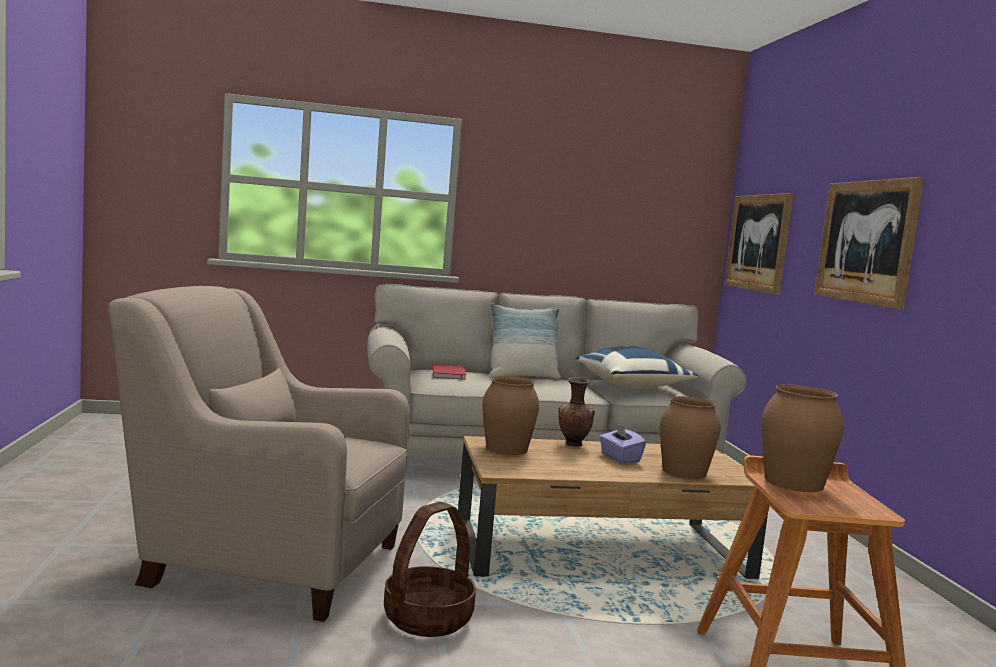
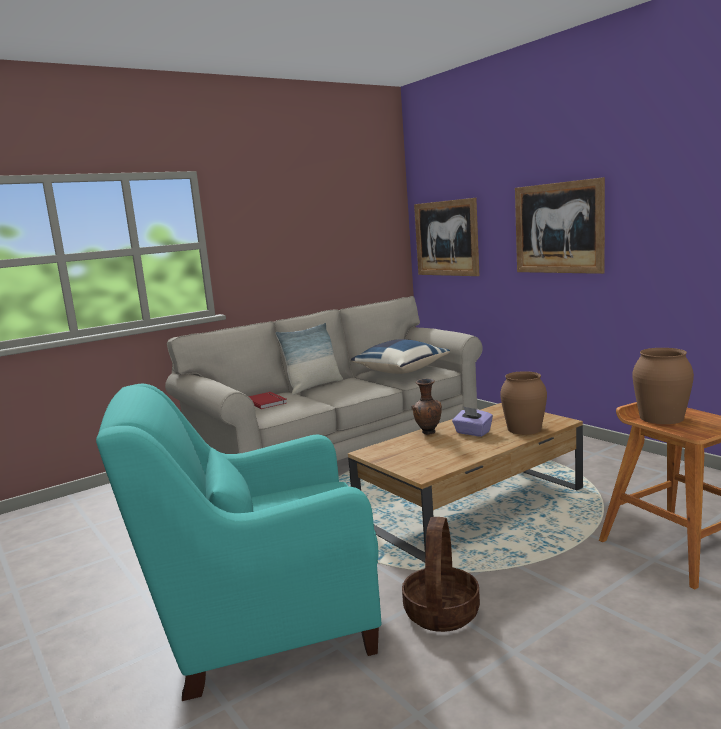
camera: 25 degrees left, 5 degrees up
(266, 561) = (263, 624): beige armchair -> turquoise armchair
(507, 449) = (395, 453): brown vase -> none

